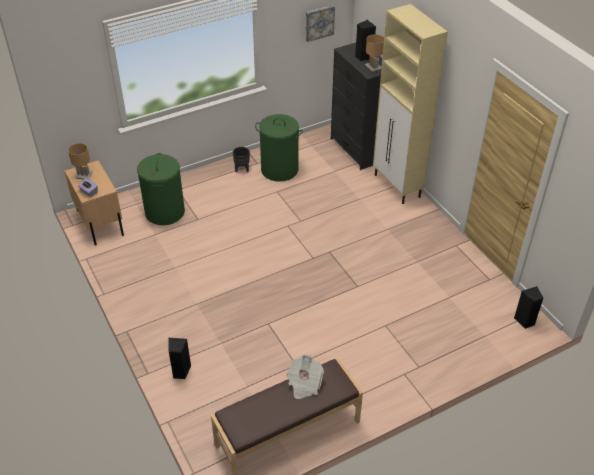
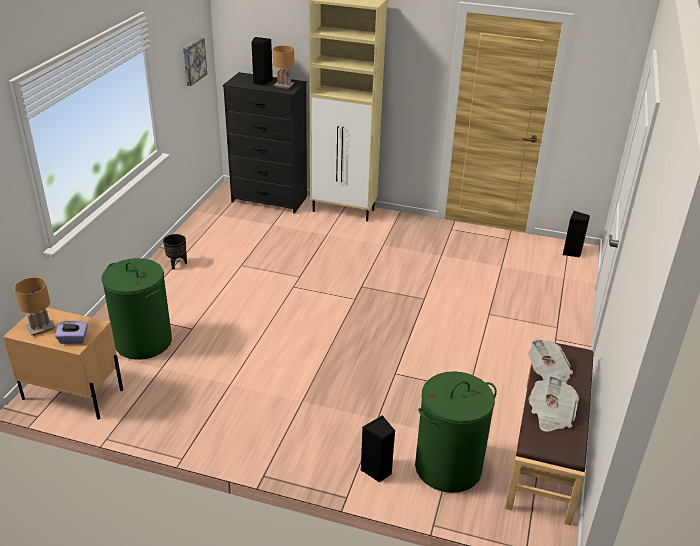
camera: 45 degrees left, 10 degrees down
(264, 407) = (550, 414): none -> newspaper
(279, 170) = (217, 247): green laundry basket -> green laundry basket (448, 467)

